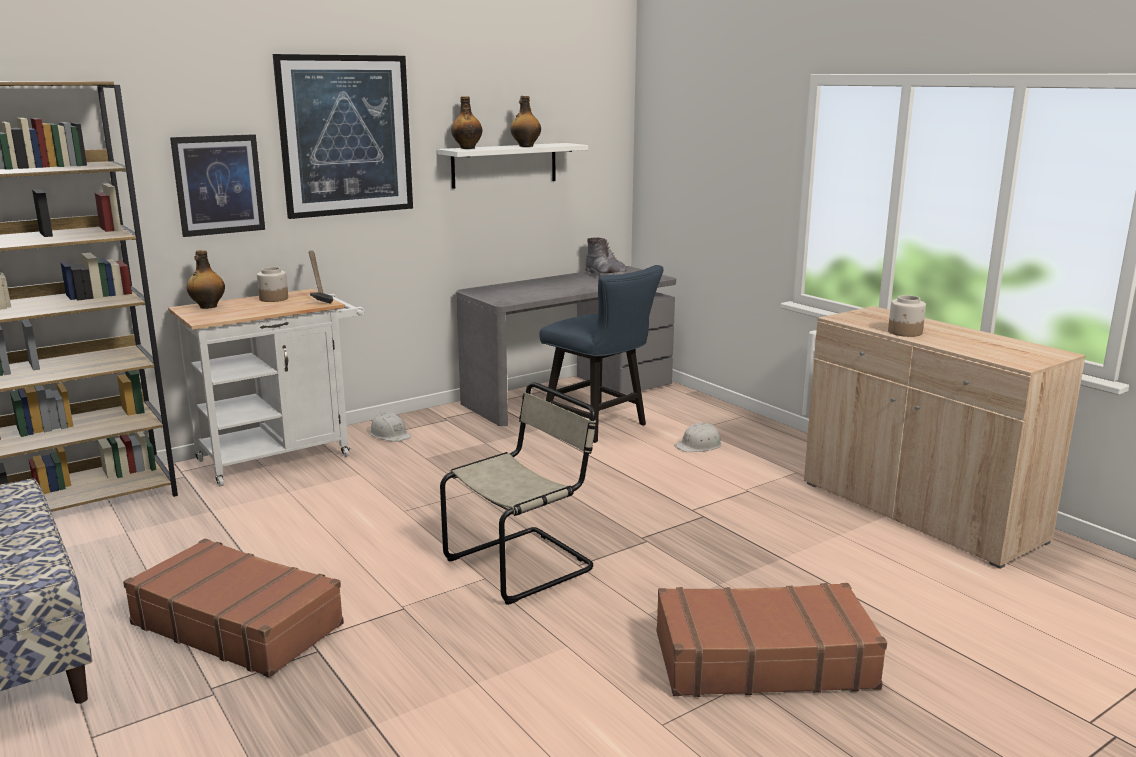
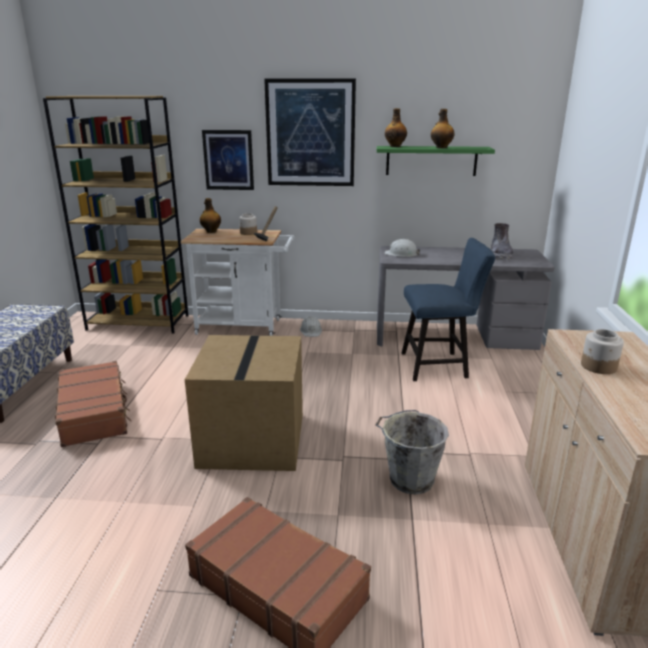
camera: 40 degrees right, 5 degrees up
(504, 165) = (431, 160): white shelf -> green shelf
(524, 563) = (253, 441): beige chair -> cardboard box
(600, 426) = (439, 366): blue chair -> blue chair turned 90 degrees counterclockwise
(699, 445) = (488, 405): white hard hat -> white hard hat (401, 254)
(731, 530) = (409, 479): none -> grey bucket

